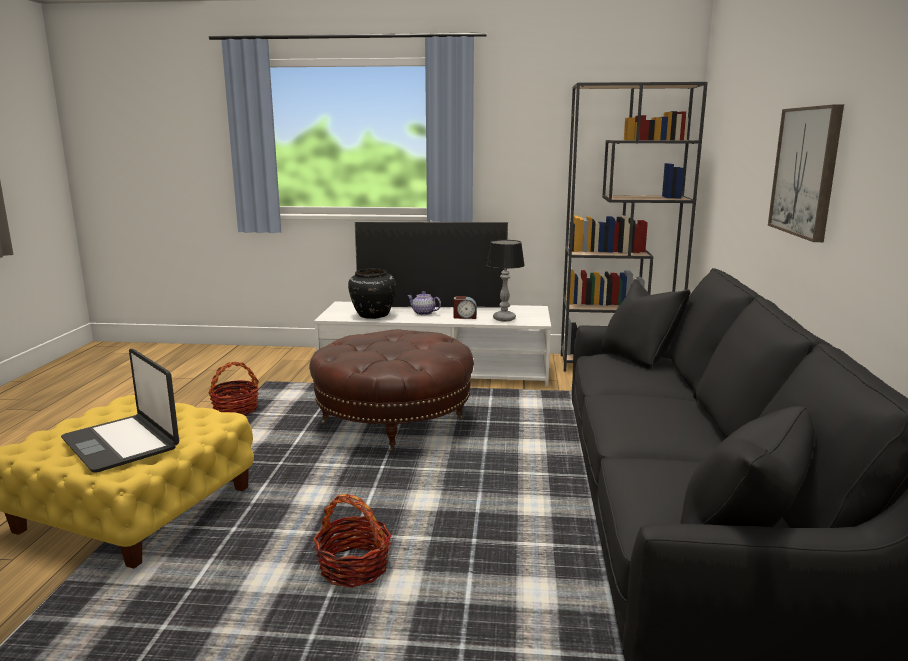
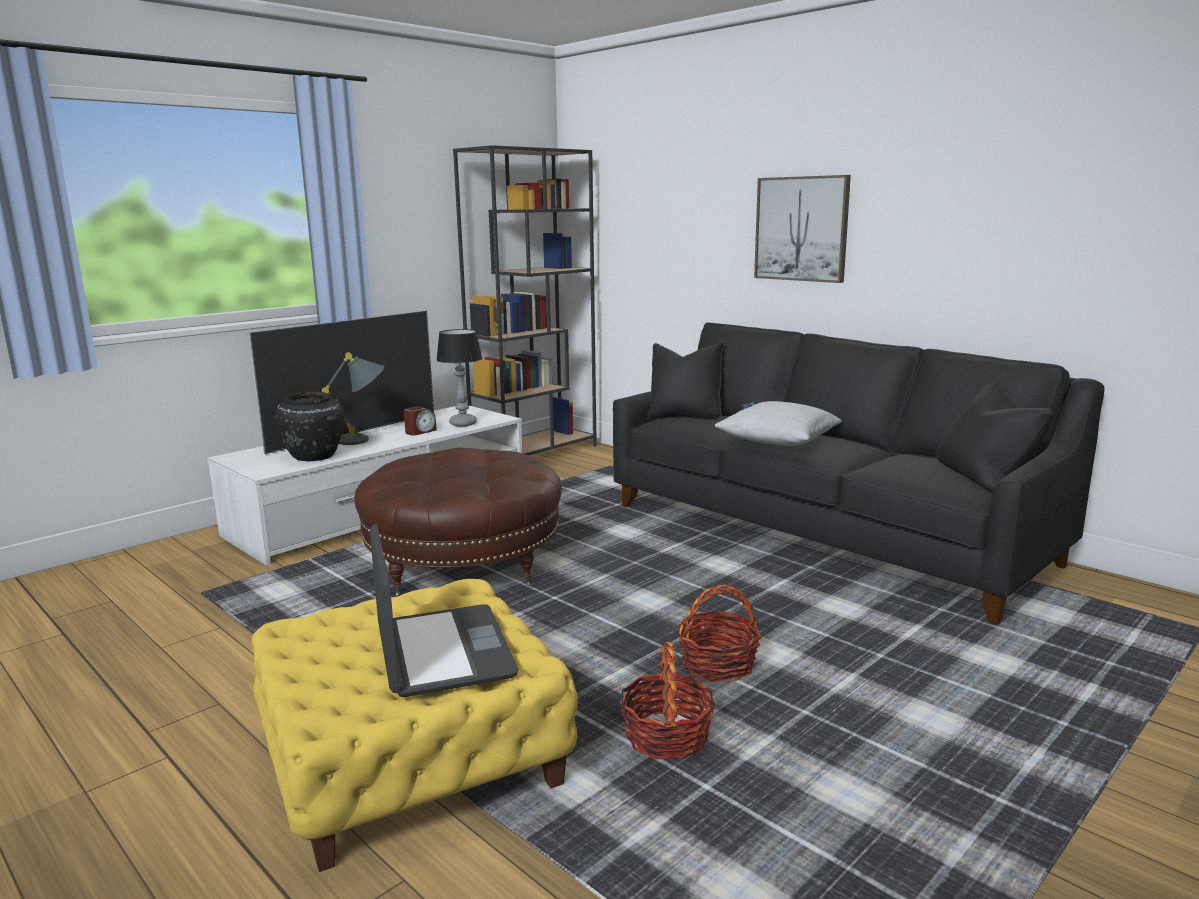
camera: 50 degrees left, 0 degrees up
(122, 443) = (442, 652): laptop -> laptop turned 105 degrees counterclockwise
(235, 410) = (247, 632): basket -> basket (667, 737)
(423, 313) = (365, 440): teapot -> grey table lamp
(632, 405) = (778, 442): none -> grey pillow

